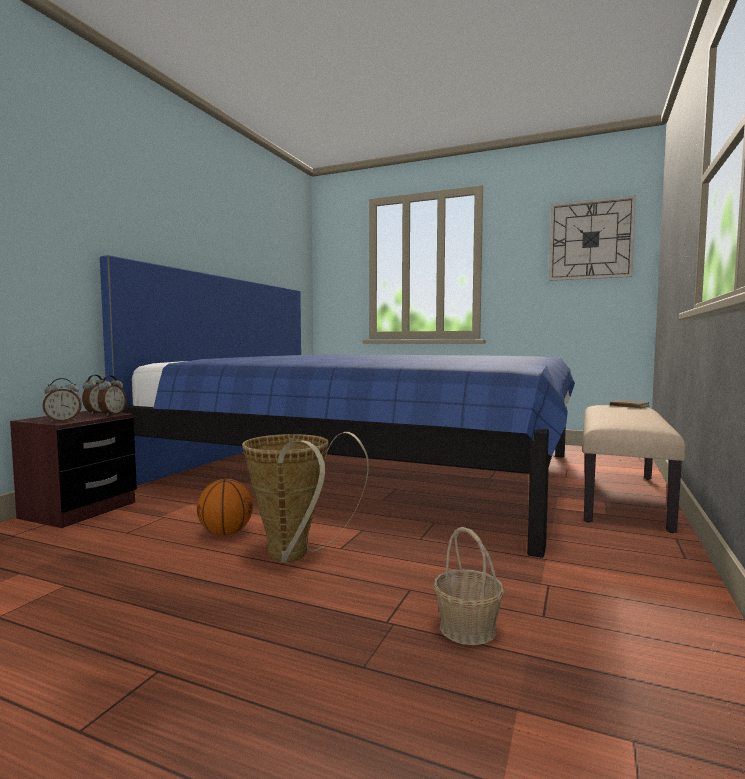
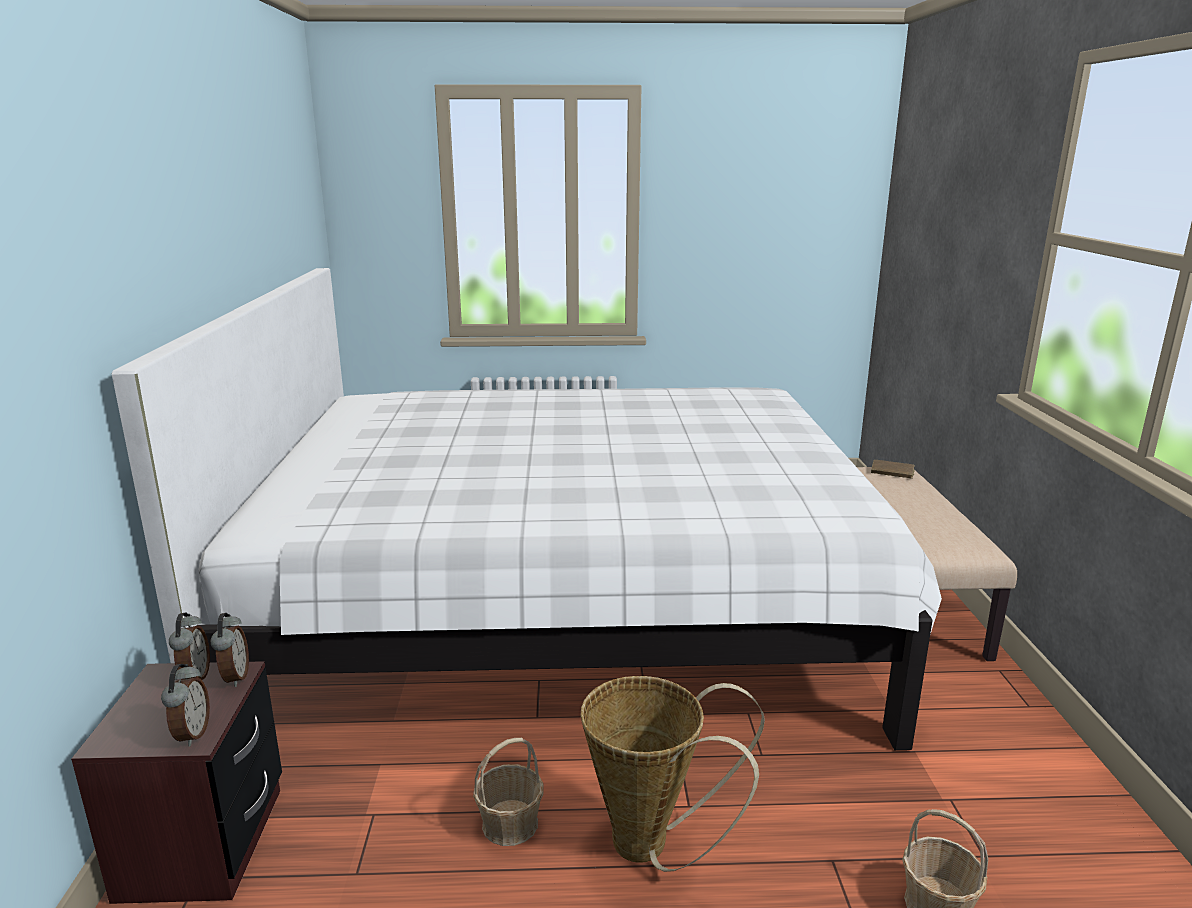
camera: 25 degrees left, 15 degrees up
(63, 421) = (191, 734): alarm clock -> alarm clock turned 45 degrees counterclockwise
(226, 533) = (510, 824): basketball -> basket
(370, 470) = (562, 603): blue bed -> white bed
(590, 240) = (800, 191): wall clock -> none

